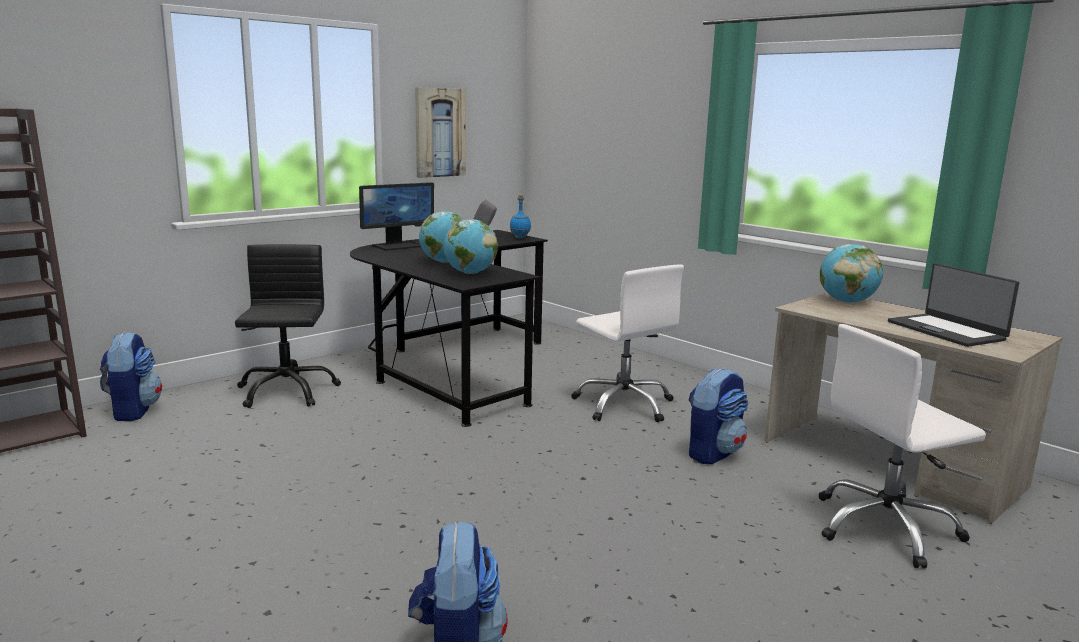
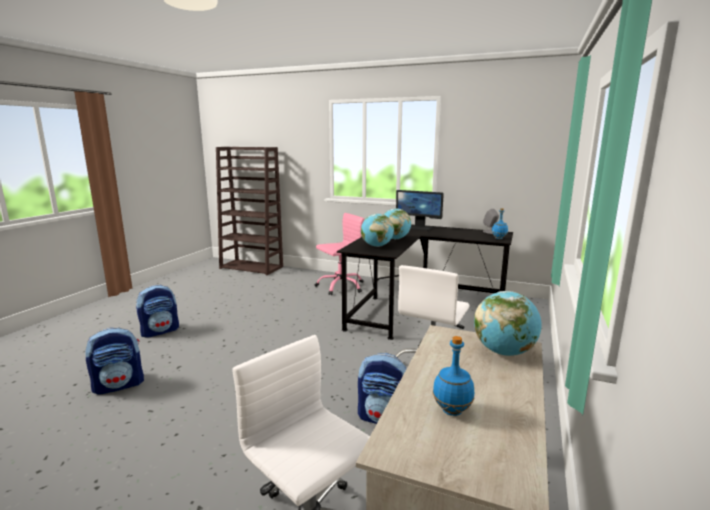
camera: 65 degrees right, 0 degrees up
(133, 411) = (293, 273): backpack -> backpack (160, 331)
(286, 391) = (340, 286): black office chair -> pink office chair
(439, 132) = (482, 162): picture -> none
(946, 331) = (452, 411): laptop -> blue bottle

